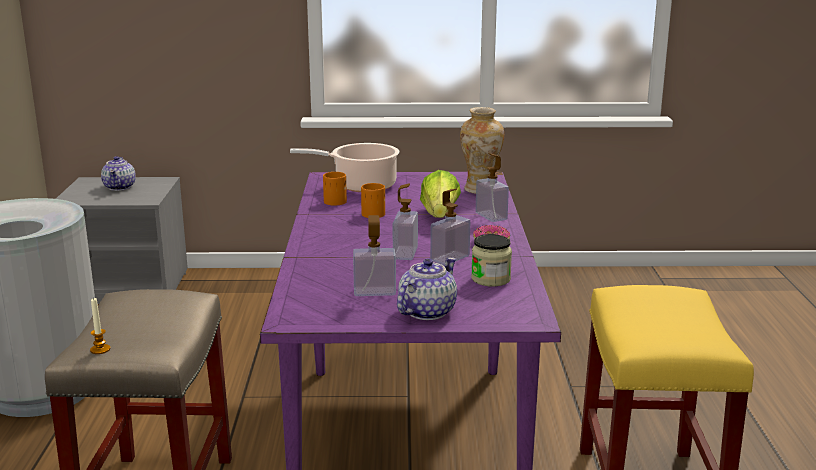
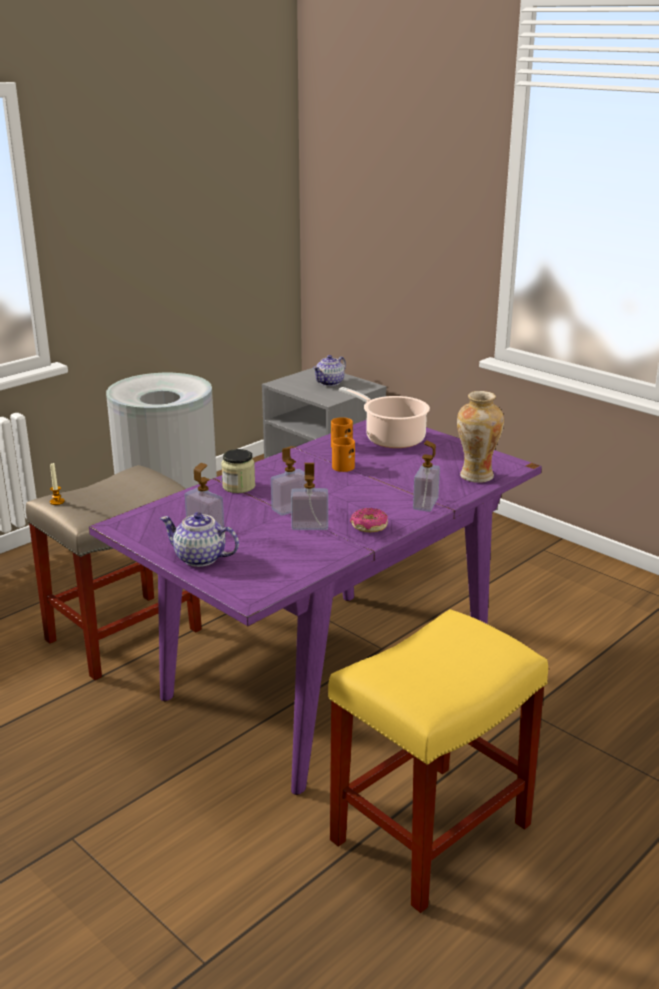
camera: 45 degrees right, 5 degrees up
(426, 312) = (200, 558): teapot -> teapot turned 150 degrees counterclockwise
(440, 215) = (388, 487): lettuce -> none
(490, 279) = (297, 555): jar -> jar (239, 486)

